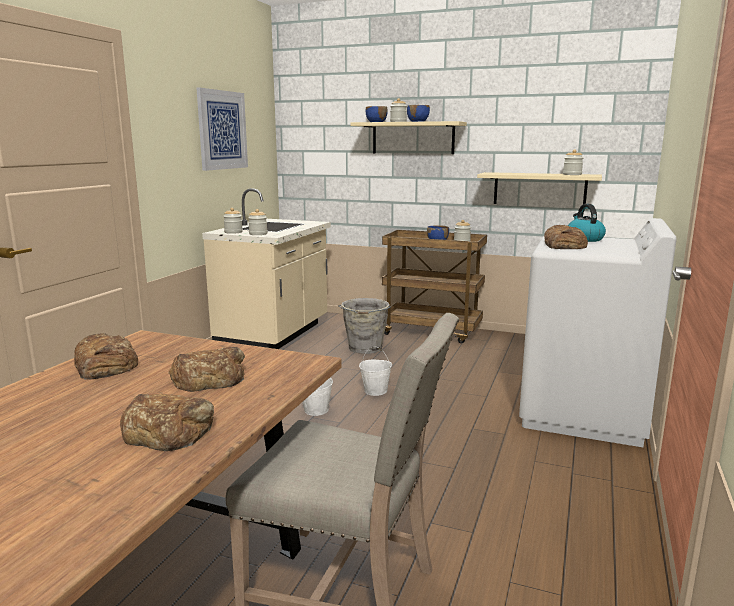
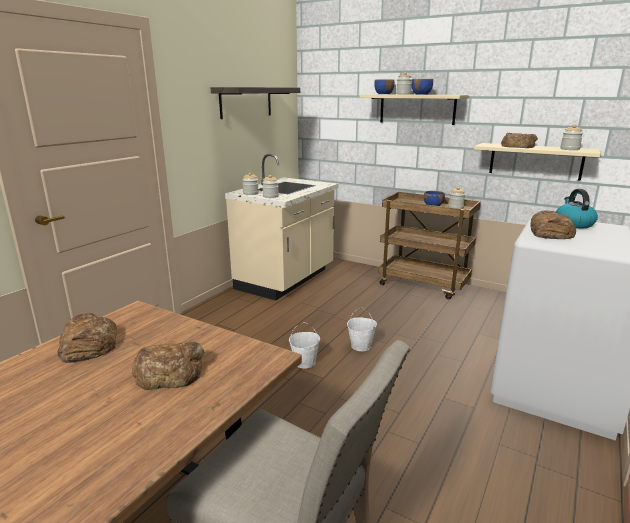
camera: 10 degrees right, 5 degrees up
(169, 430) = (103, 446): bread -> bread (518, 146)
(222, 130) = (246, 102): picture -> shelf
(365, 348) = (360, 299): grey bucket -> none

